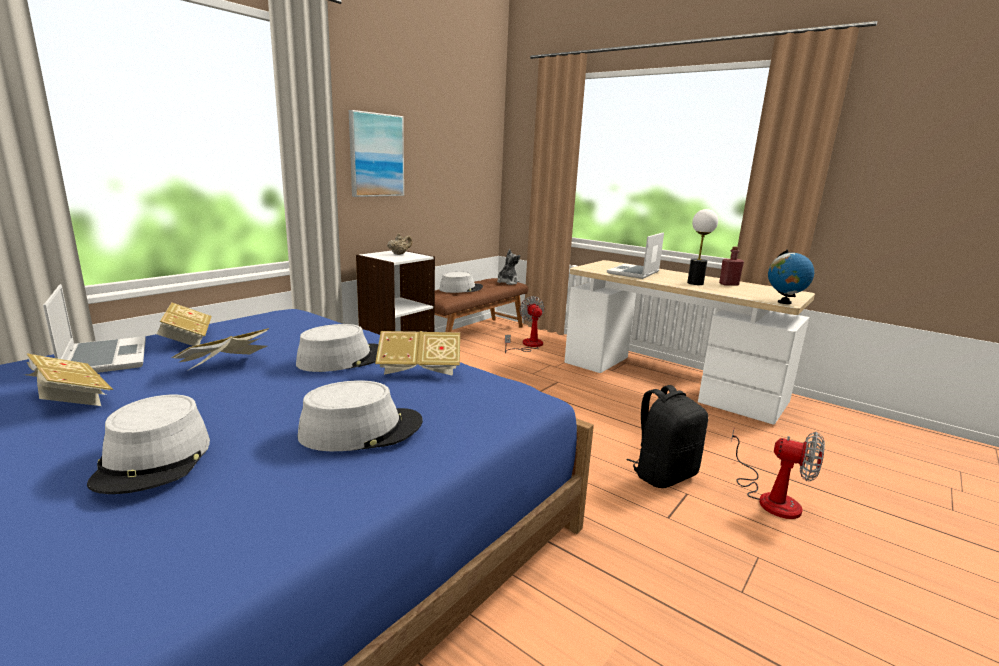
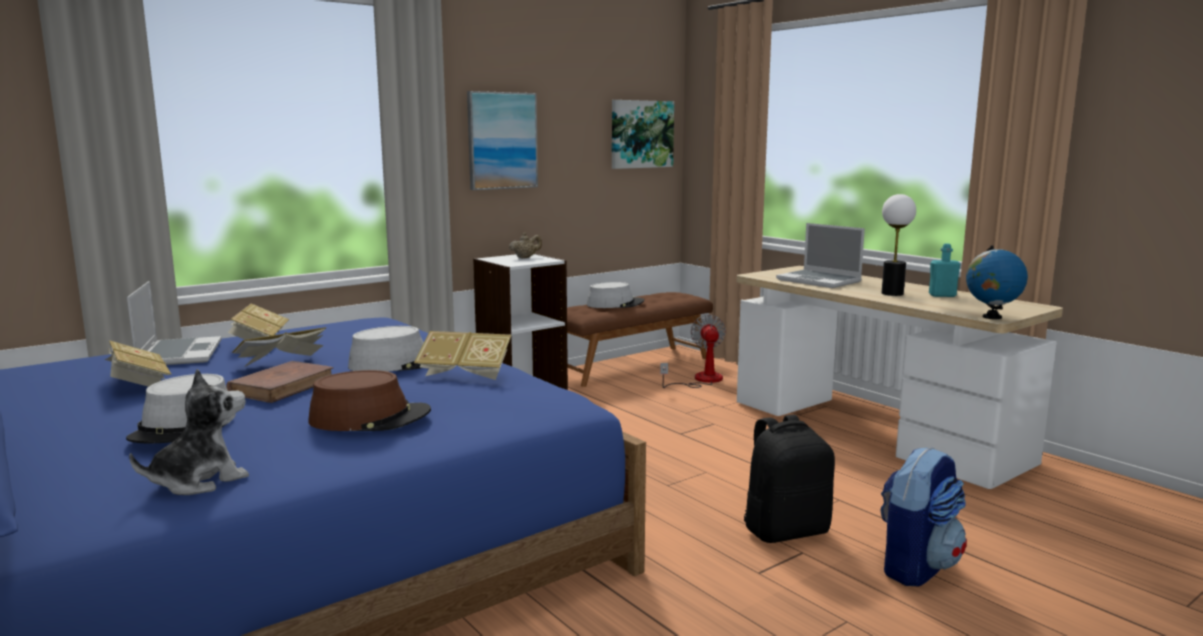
camera: 15 degrees right, 5 degrees down
(243, 395) = (283, 387): none -> brown book
(361, 430) = (370, 418): grey hat -> brown hat
(475, 156) = (641, 134): none -> picture
(507, 282) = (684, 297): plush toy -> plush toy (199, 481)
(634, 273) = (820, 281): laptop -> laptop turned 90 degrees counterclockwise
(728, 284) = (942, 295): red bottle -> turquoise bottle
(770, 497) = (916, 566): fan -> backpack

